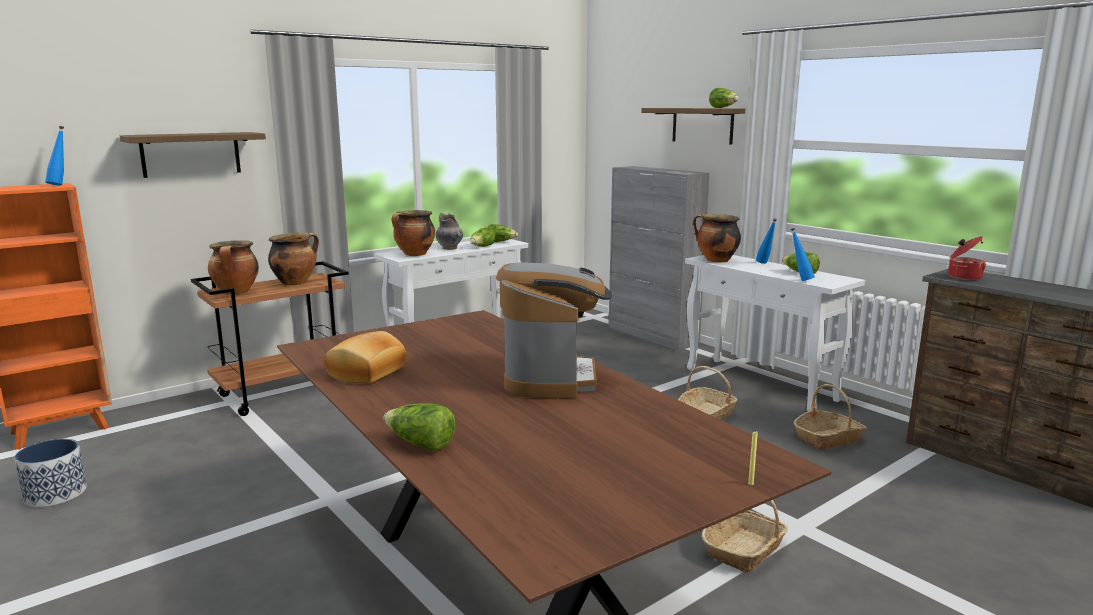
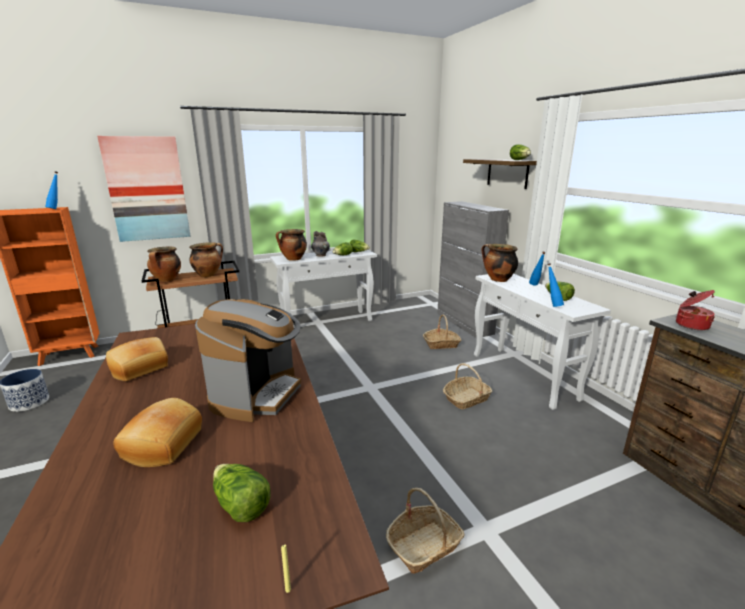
camera: 15 degrees right, 5 degrees up
(191, 154) = (147, 189): shelf -> picture
(420, 444) = (80, 460): lettuce -> lettuce (240, 504)
(496, 423) = (161, 444): none -> bread
(828, 438) = (554, 438): basket -> basket (441, 344)

